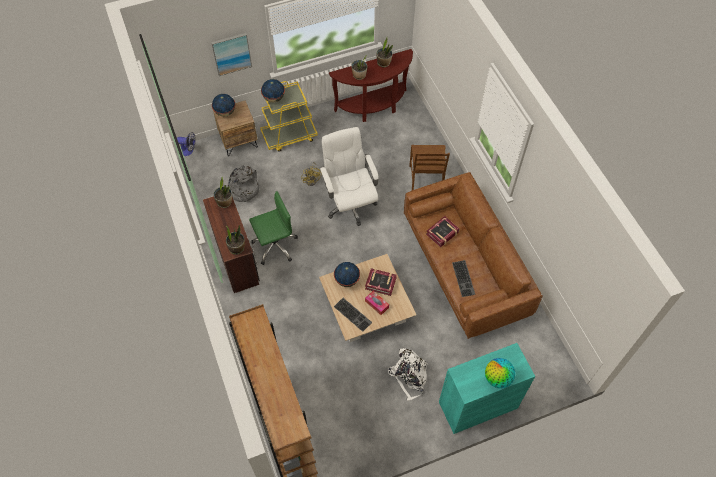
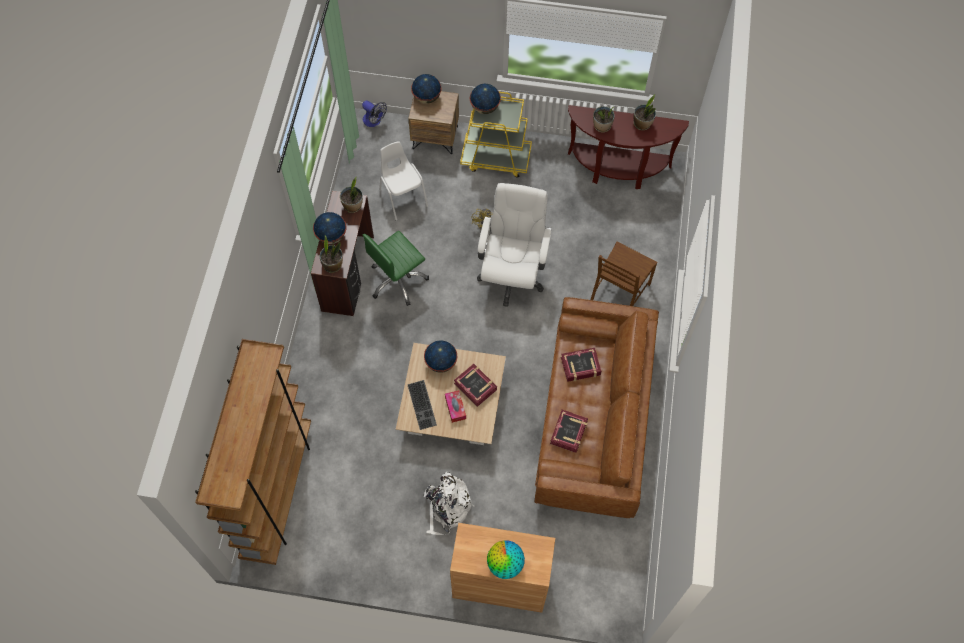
camera: 30 degrees right, 5 degrees up
(222, 230) = (331, 236): none -> globe
(231, 53) = (452, 34): picture -> none
(242, 190) = (403, 197): grey backpack -> white chair
(275, 245) = (398, 281): green office chair -> green office chair turned 135 degrees clockwise
(464, 278) = (569, 432): keyboard -> book
(478, 405) = (500, 582): turquoise cabinet -> brown cabinet

